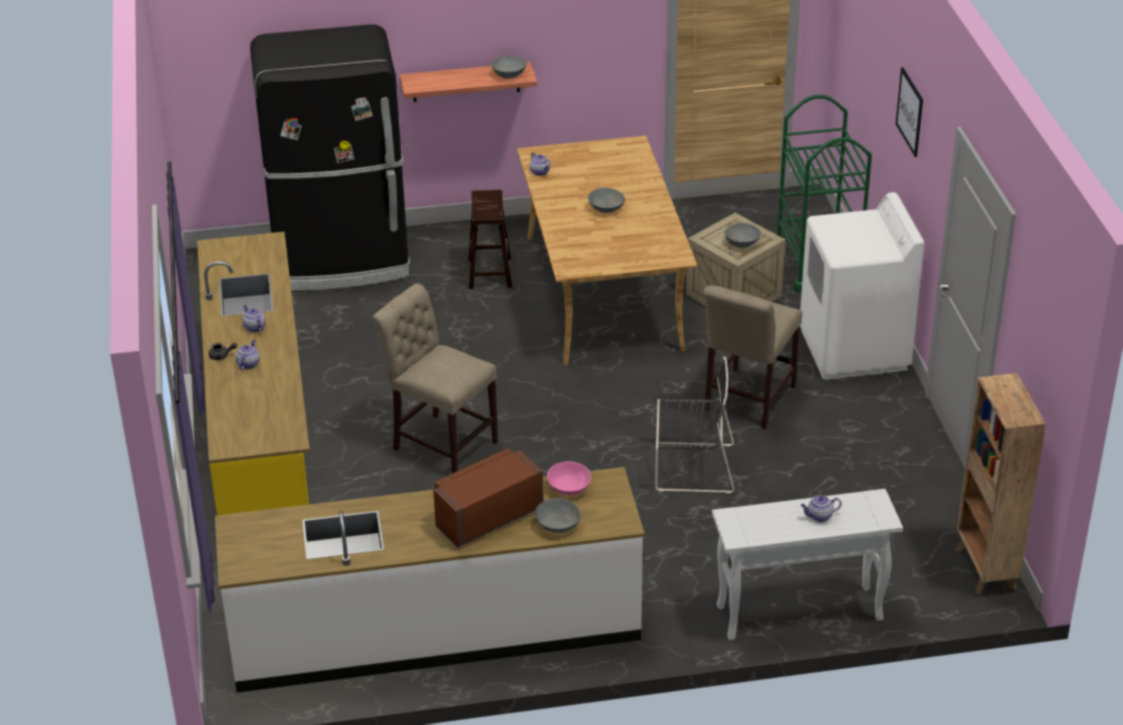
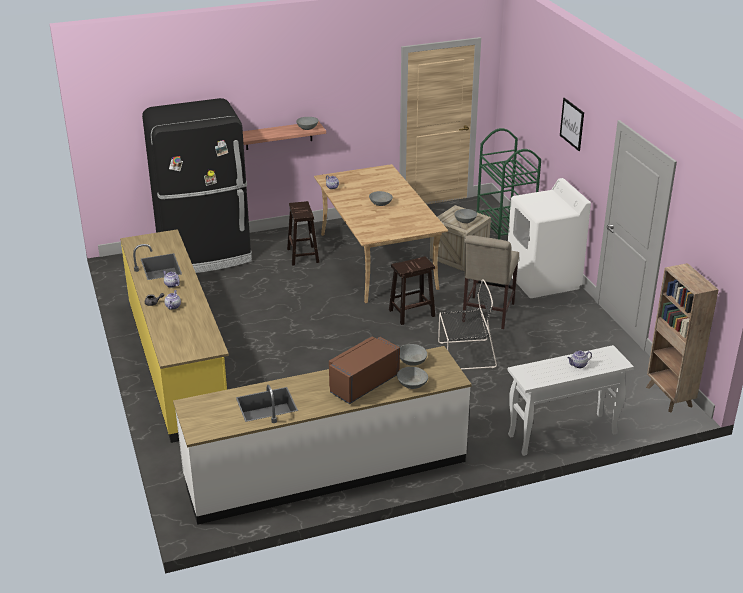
camera: 10 degrees left, 5 degrees down
(440, 443) = (298, 355): beige chair -> none
(568, 488) = (411, 361): pink bowl -> grey bowl
(629, 389) = (411, 313): none -> brown stool

